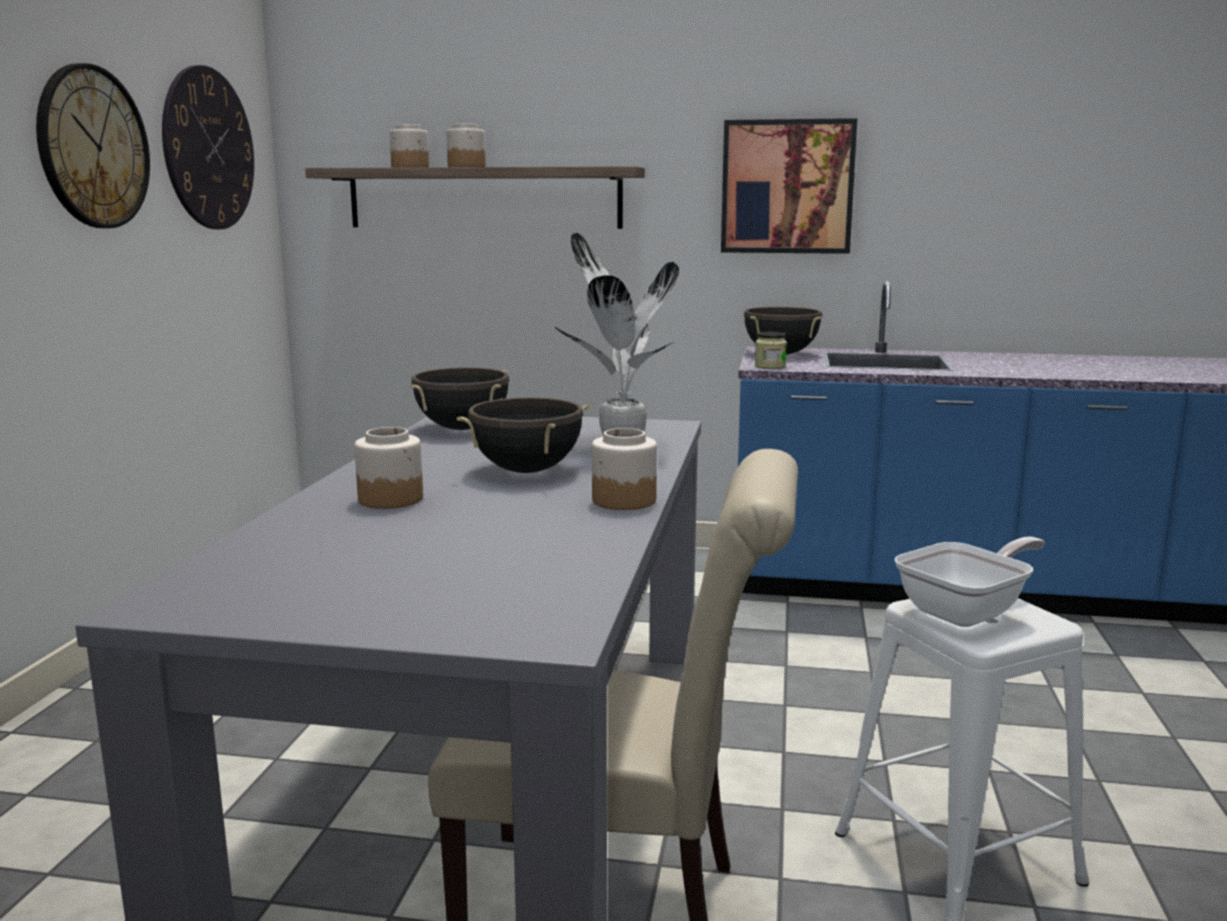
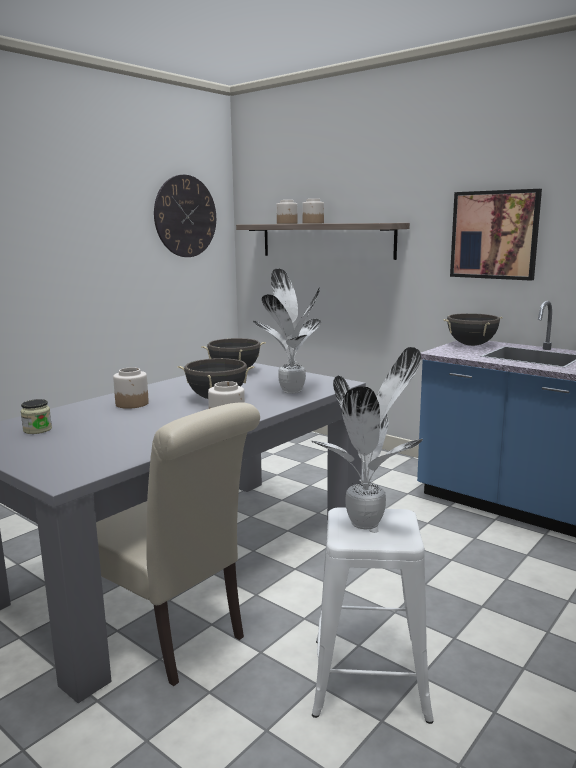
camera: 30 degrees right, 0 degrees up
(93, 147) = (109, 220): wall clock -> none
(770, 366) = (443, 352): jar -> jar (37, 430)
(968, 611) = (368, 522): frying pan -> potted plant

